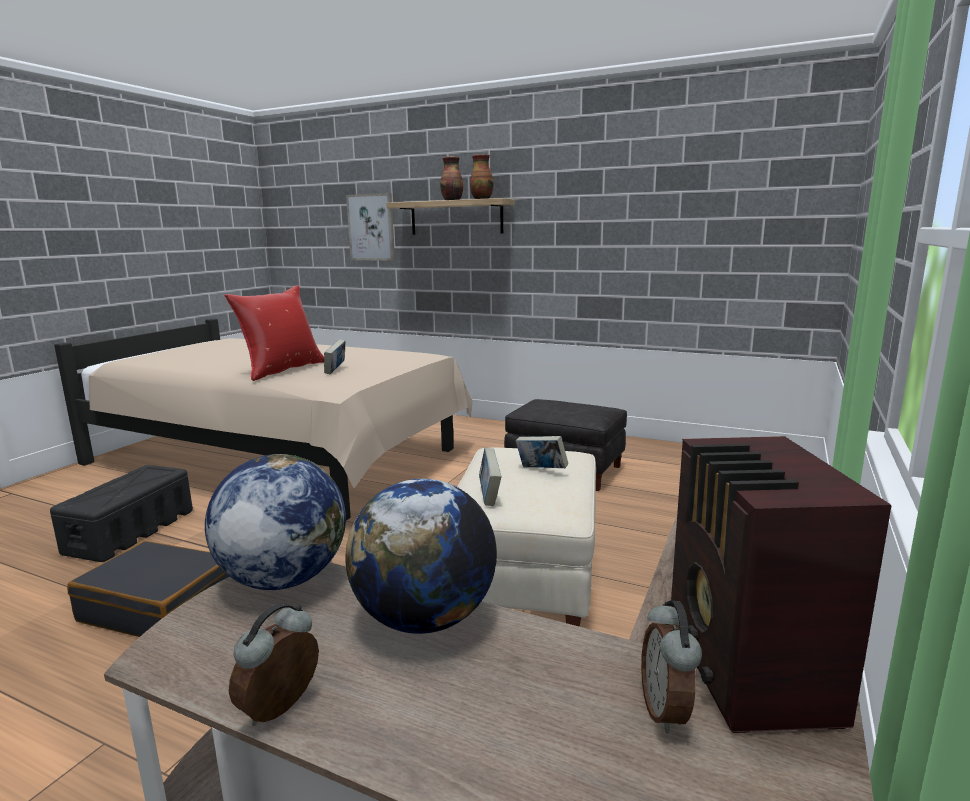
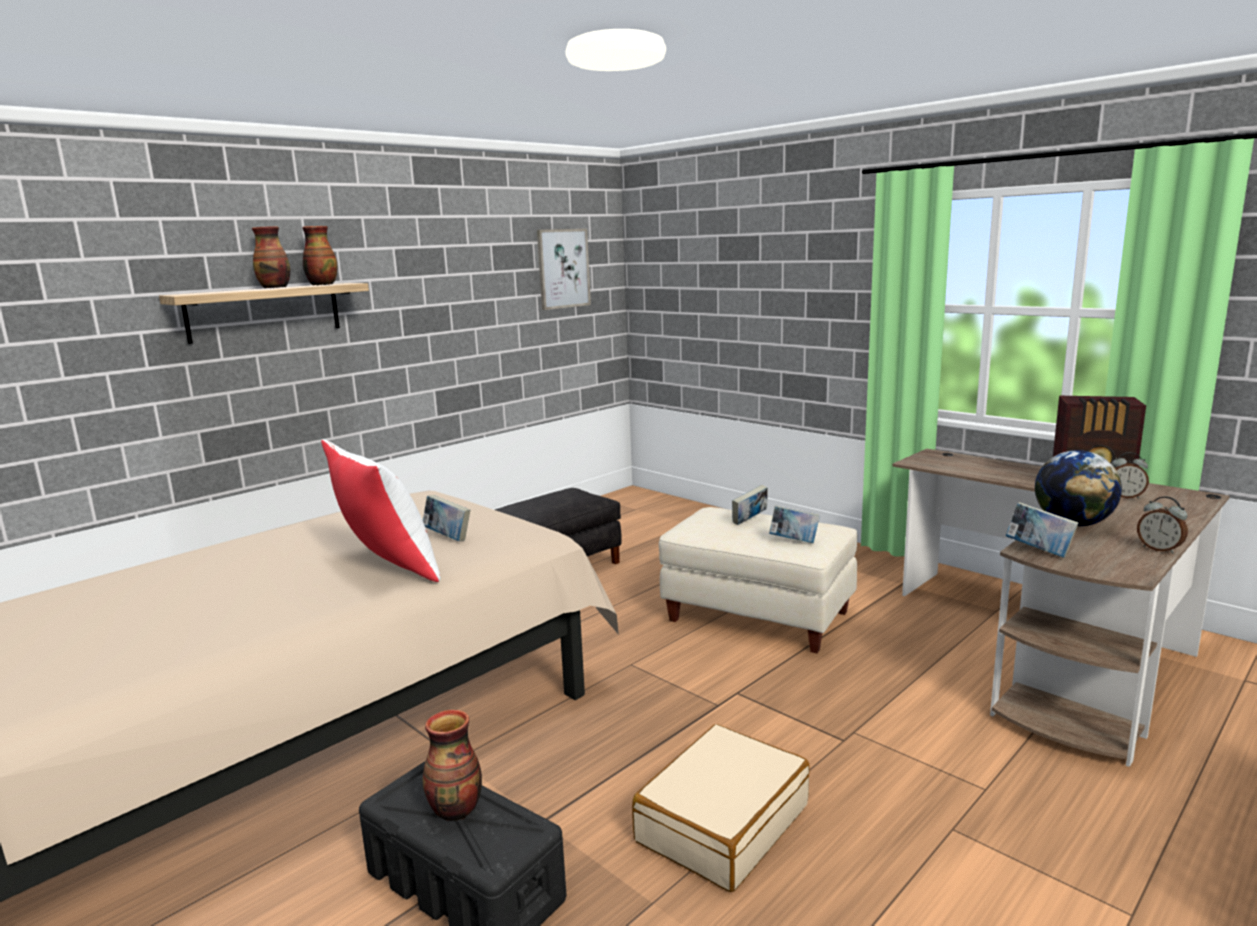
camera: 70 degrees left, 0 degrees up
(127, 485) = (456, 810): none -> vase
(160, 606) = (722, 823): black suitcase -> beige suitcase
(282, 370) = (387, 566): red pillow -> white pillow
(283, 579) = (1039, 551): globe -> book
(371, 227) = (92, 340): picture -> picture (563, 268)

